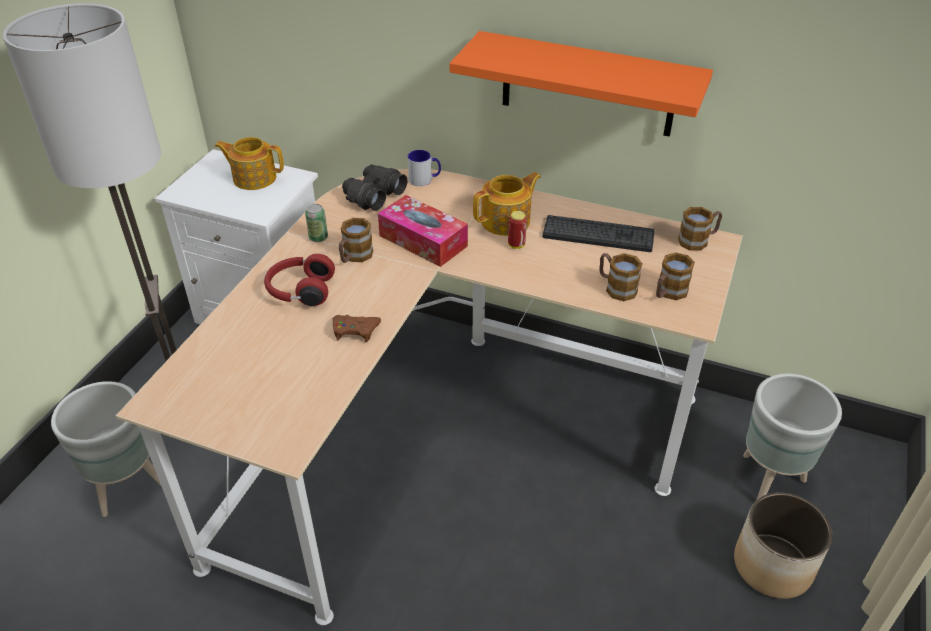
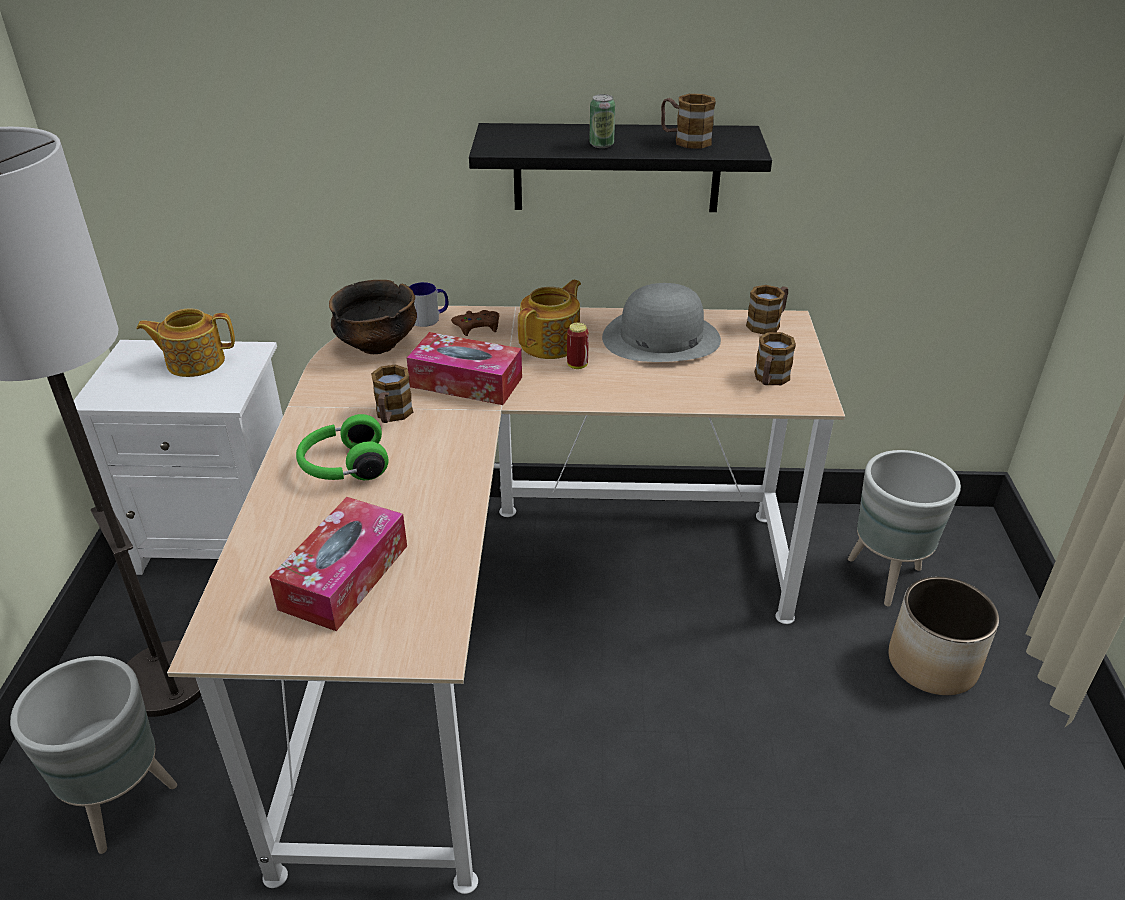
camera: 20 degrees left, 5 degrees down
(258, 377) = (344, 577): none -> tissue box
(300, 291) = (343, 467): red headphones -> green headphones
(318, 238) = (333, 404): can -> can (601, 145)
(355, 330) = (439, 495): brown game controller -> brown game controller (477, 327)
(373, 195) = (377, 346): black binoculars -> bowl
(587, 85) = (616, 168): orange shelf -> black shelf
(598, 235) = (660, 338): keyboard -> grey hat
(616, 287) = (712, 386): mug -> mug (685, 140)

